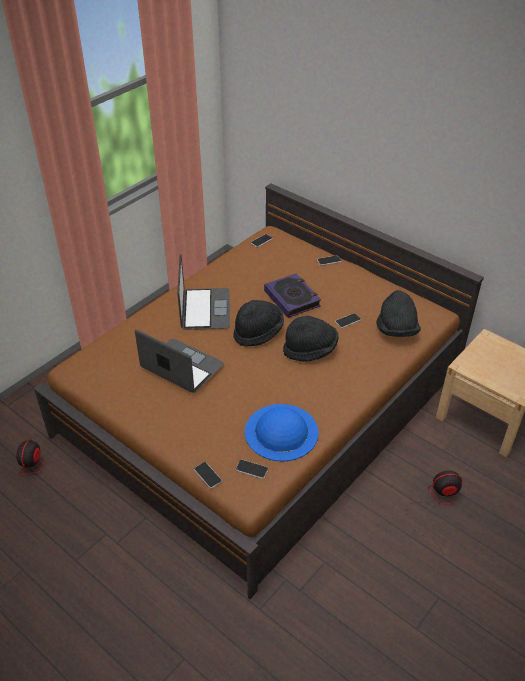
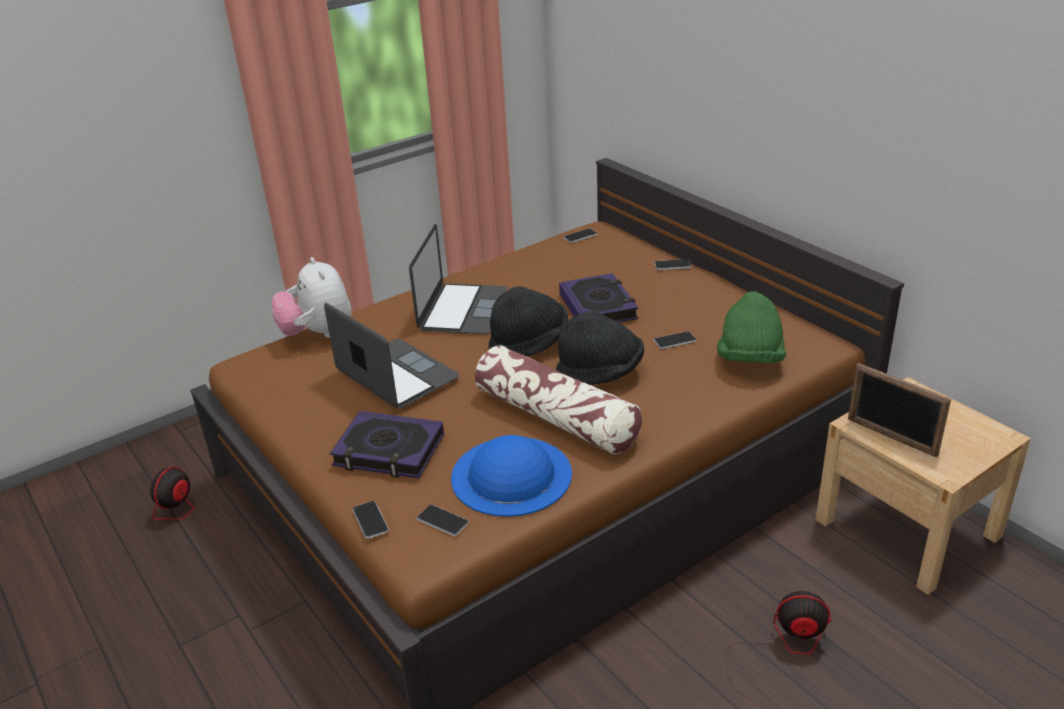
camera: 15 degrees right, 10 degrees down
(114, 339) = (318, 334): none -> plush toy
(199, 424) = (389, 451): none -> book
(294, 386) = (556, 417): none -> pillow
(396, 330) = (750, 359): black hat -> green hat
(484, 372) = (891, 437): none -> picture frame

